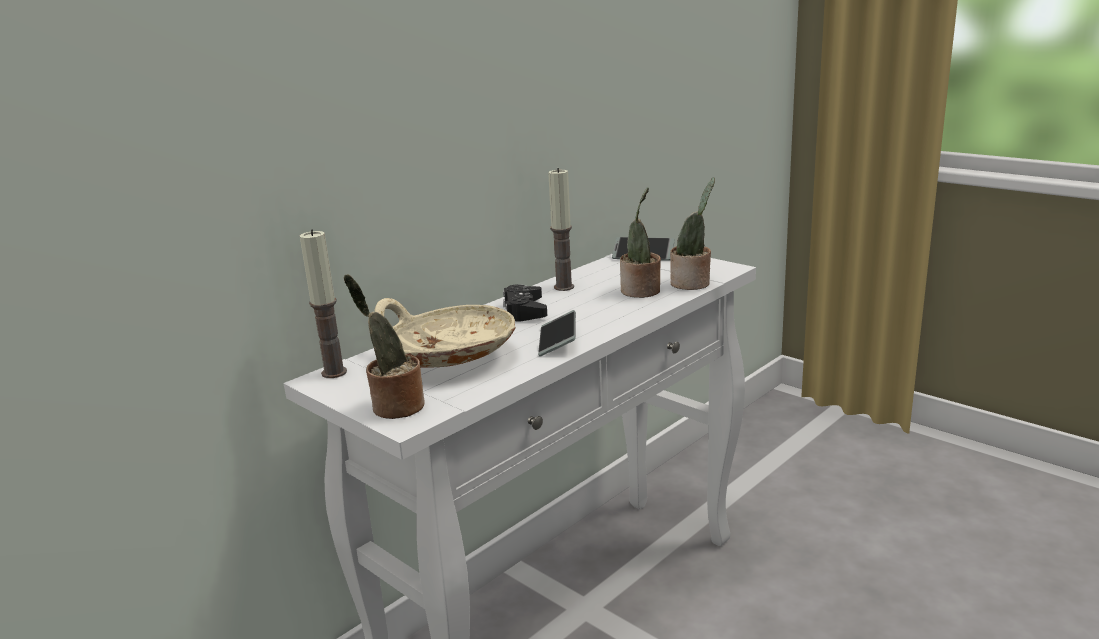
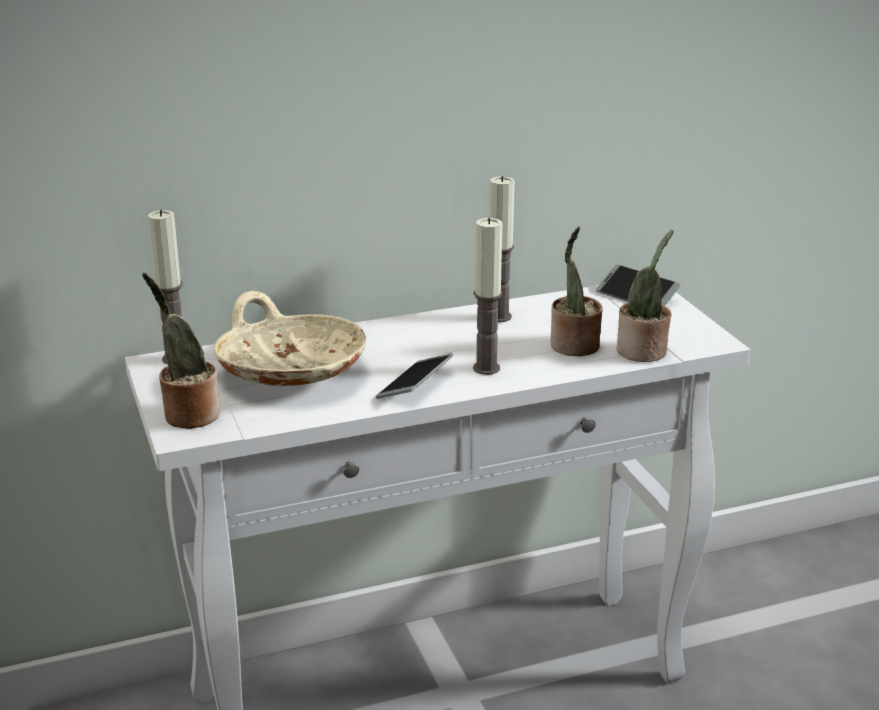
camera: 25 degrees right, 5 degrees up
(524, 311) = (424, 337): black game controller -> none
(597, 318) = (486, 368): none -> candle

